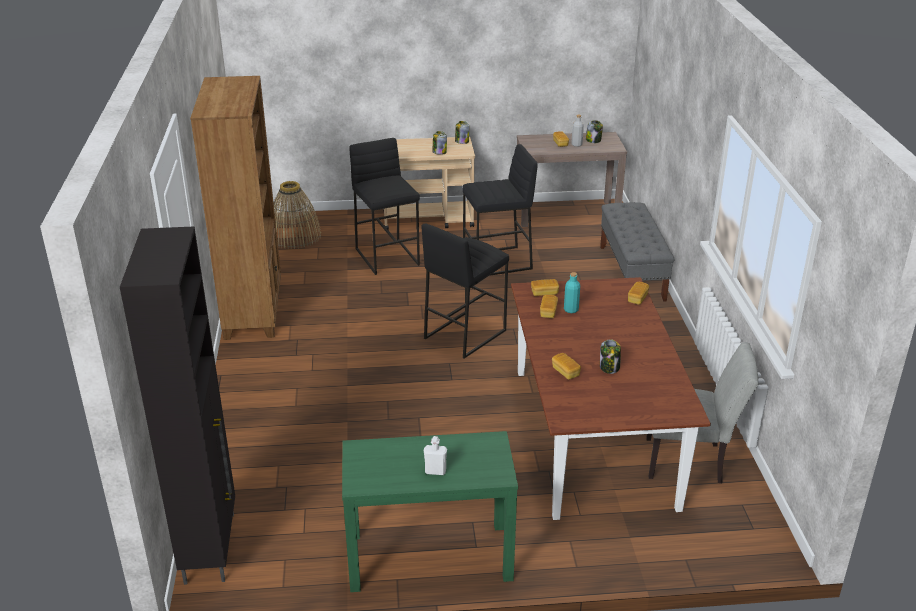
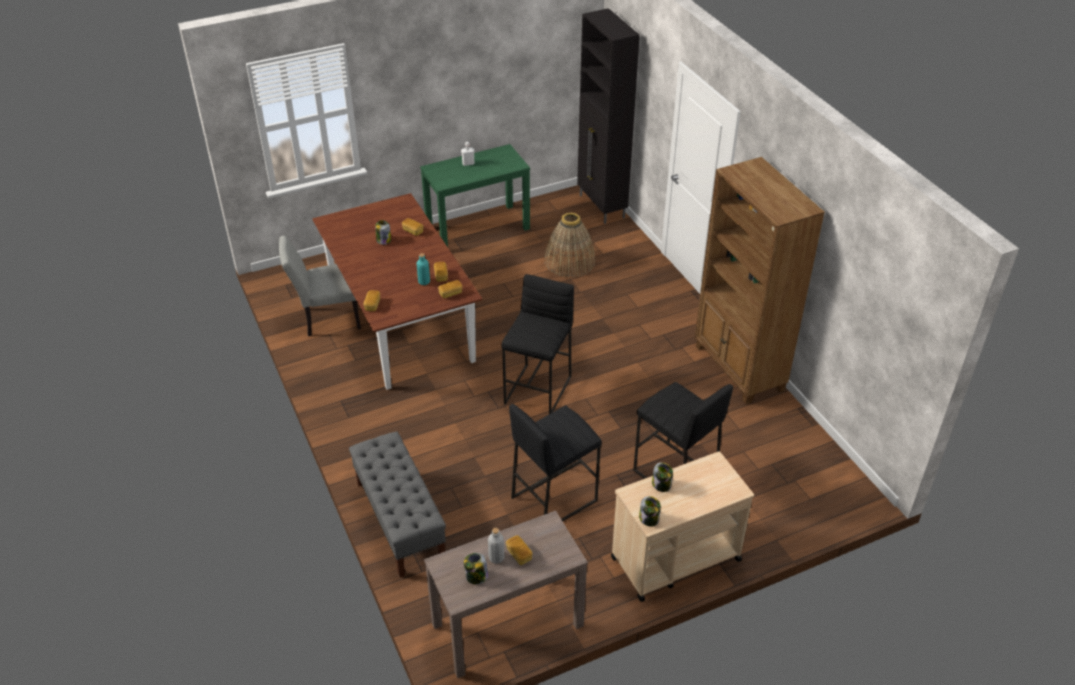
camera: 160 degrees right, 10 degrees up
(294, 236) = (799, 480): basket -> basket (569, 262)

